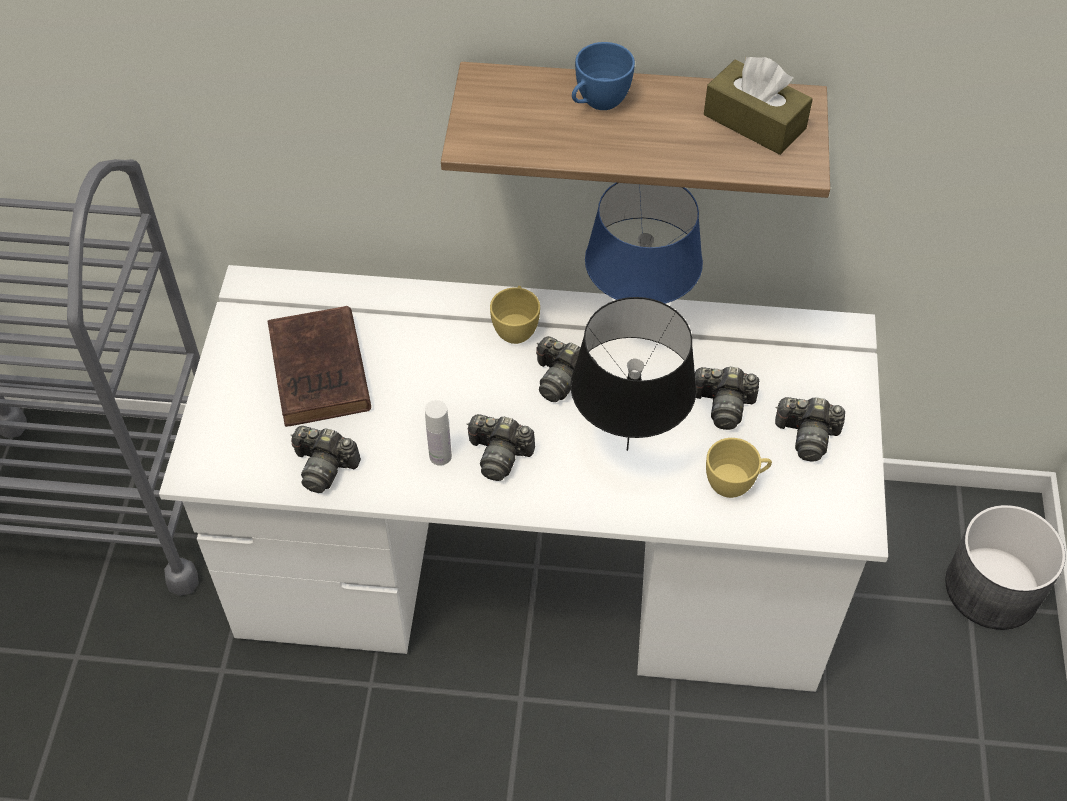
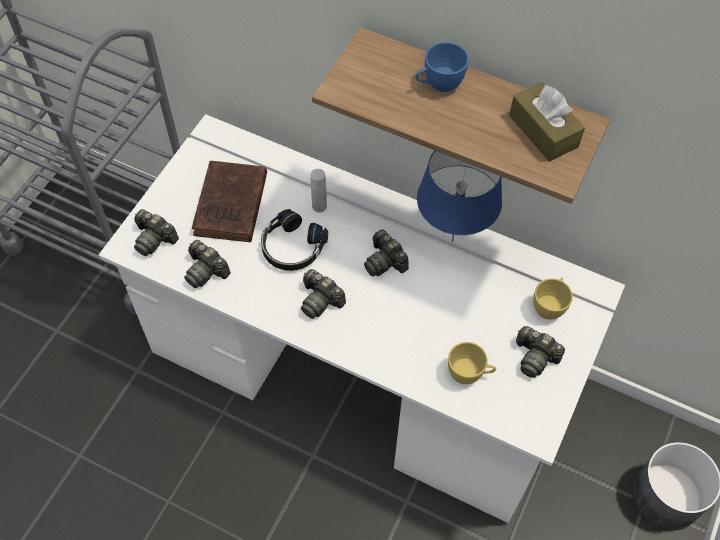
camera: 20 degrees right, 5 degrees up
(429, 400) = (292, 247): none -> black headphones
(440, 456) = (282, 288): white bottle -> white bottle (319, 206)
(516, 328) = (370, 215): yellow cup -> yellow cup (549, 306)
(628, 450) = (407, 326): black table lamp -> none
(723, 405) = (486, 316): camera -> camera (154, 239)

